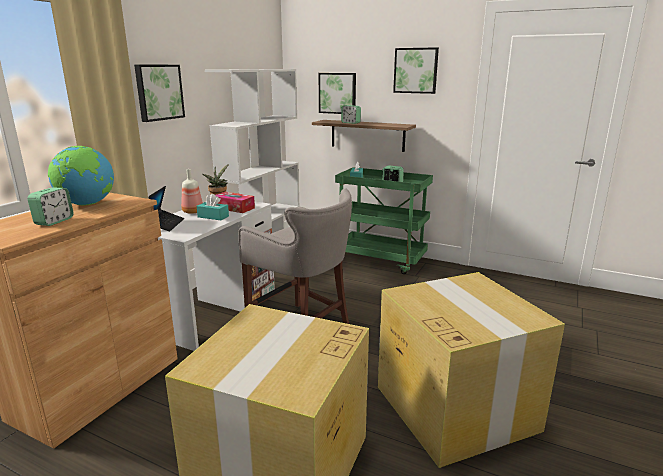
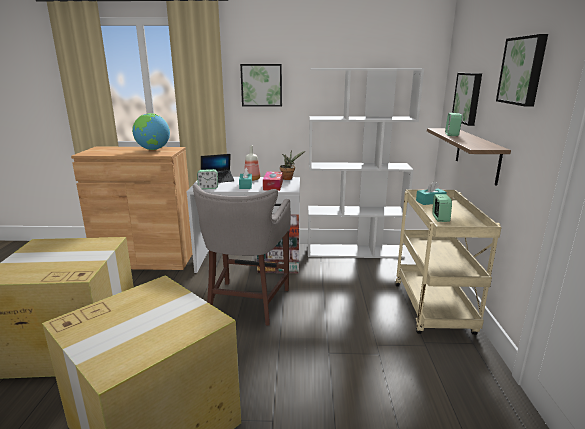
camera: 65 degrees right, 0 degrees up
(54, 221) = (116, 152): alarm clock -> alarm clock (208, 188)
(381, 260) = (434, 310): green cart -> beige cart

